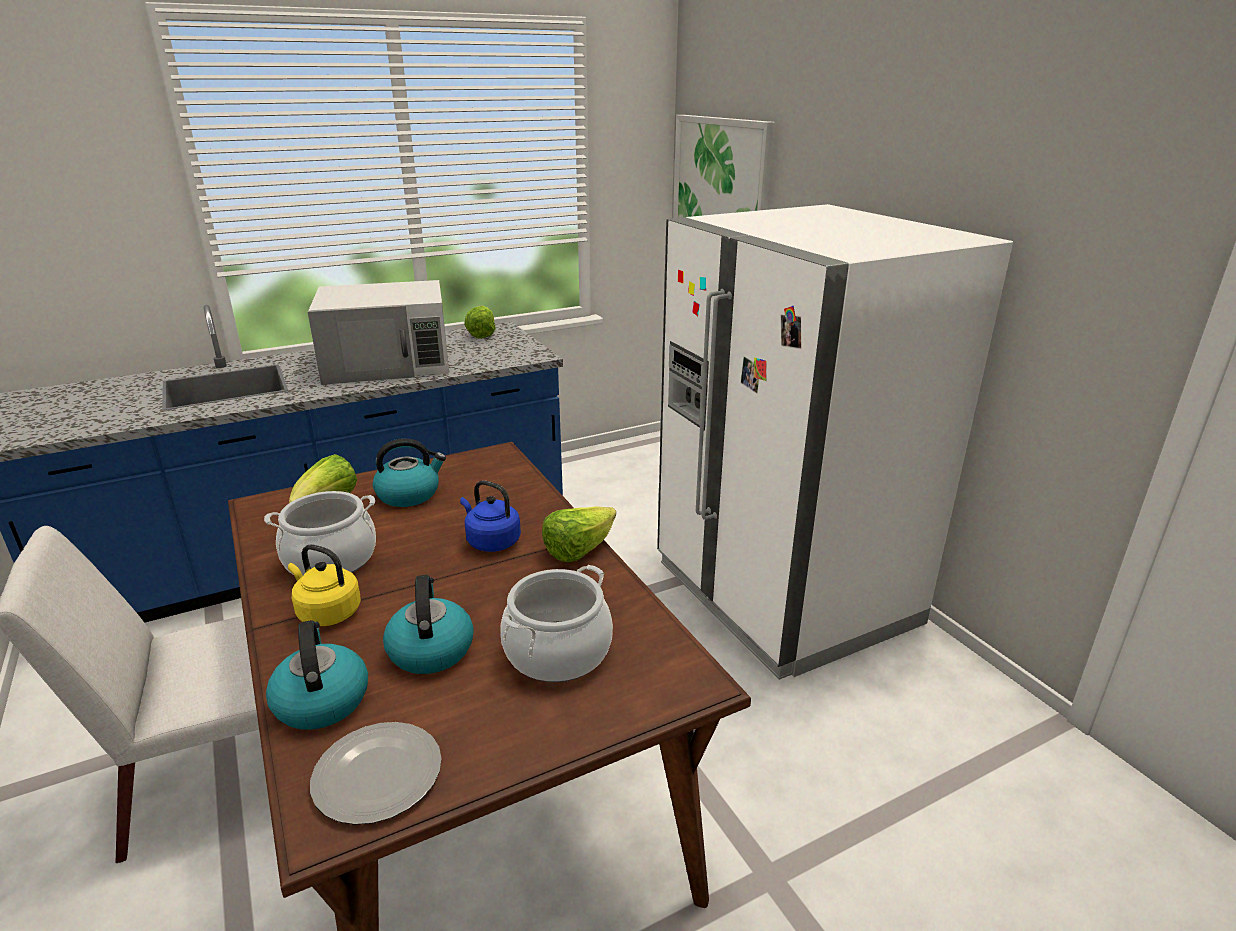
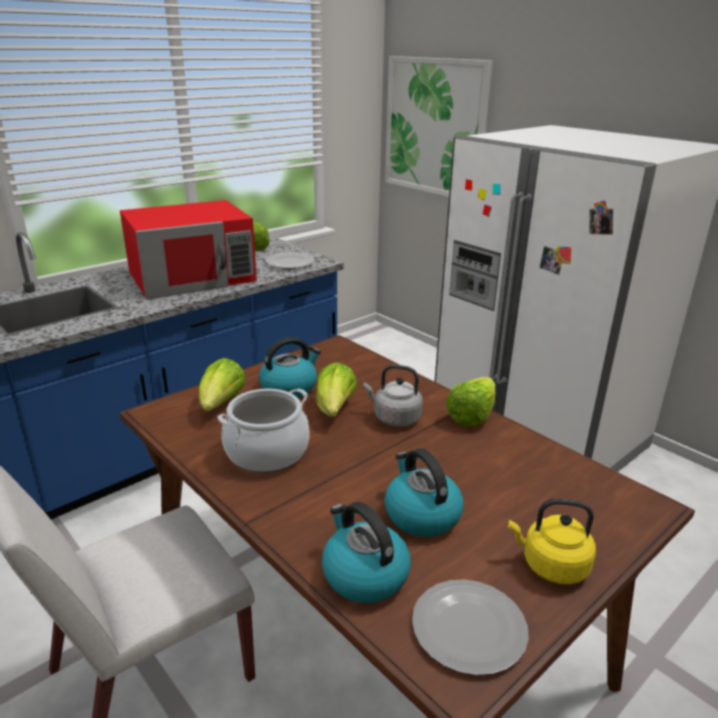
camera: 15 degrees left, 0 degrees up
(327, 612) = (302, 498): yellow kettle -> yellow kettle (551, 565)
(388, 363) = (193, 276): white microwave -> red microwave
(436, 524) = (335, 409): none -> lettuce
(491, 541) = (394, 418): blue kettle -> grey kettle
(502, 355) = (290, 263): none -> plate
(558, 652) = (526, 499): cooking pot -> none

